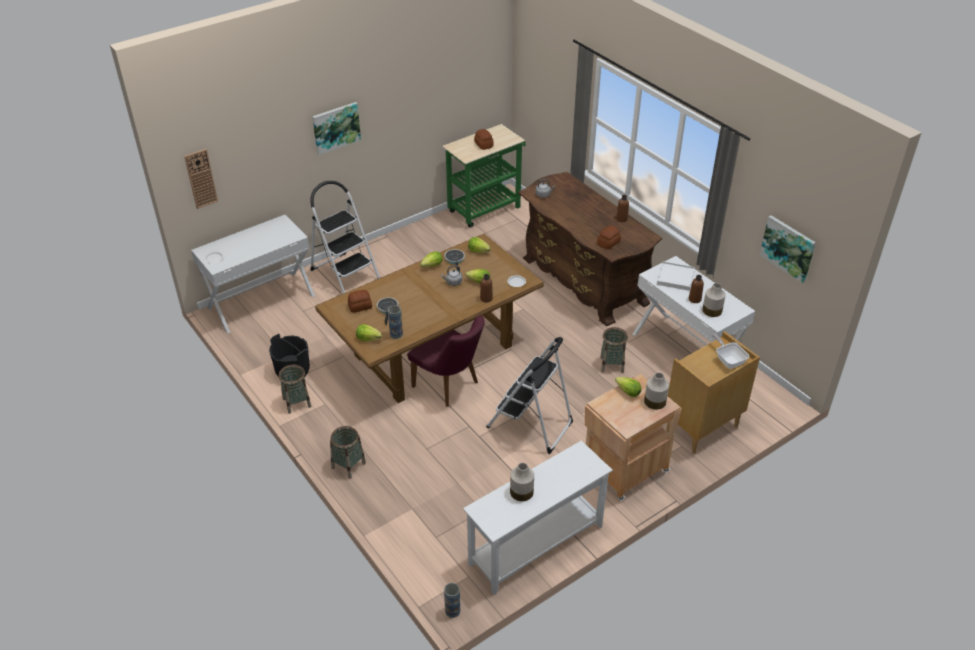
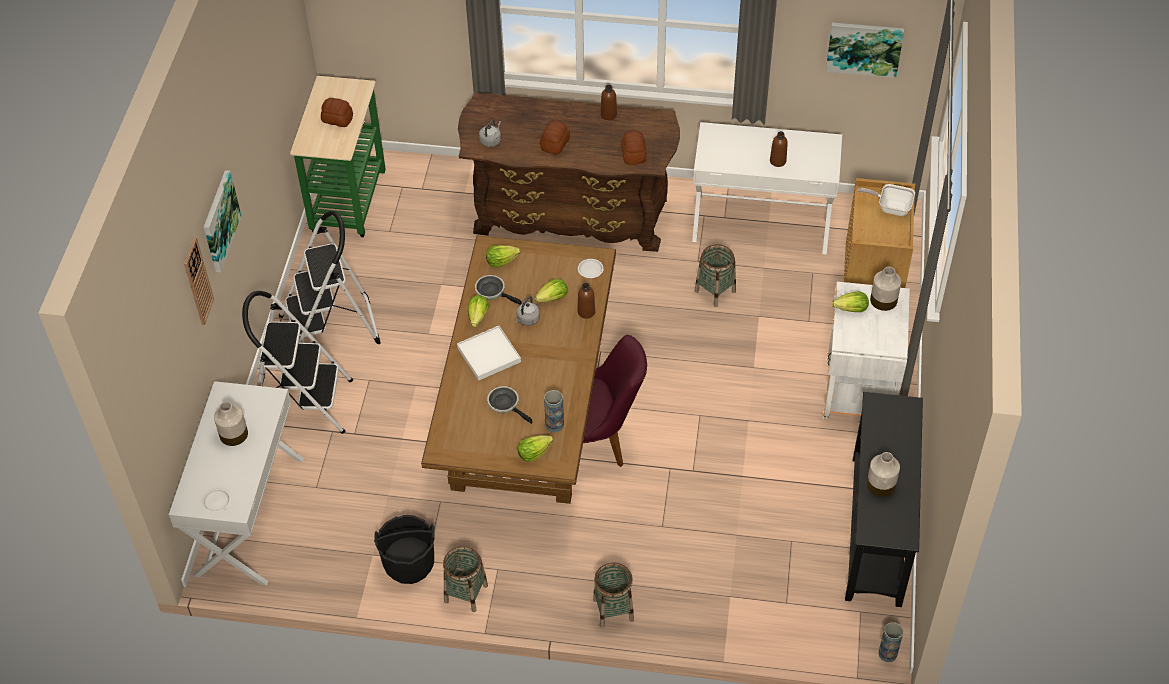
camera: 45 degrees left, 10 degrees up
(201, 178) = (153, 410): wall clock -> wall clock (197, 281)
(359, 306) = (471, 425): bread -> bread (554, 144)
(531, 425) = (725, 418): step ladder -> step ladder (332, 330)
(535, 545) = (876, 531): white console table -> black console table
(624, 471) = (858, 393): brown cart -> white cart
(675, 278) = (732, 149): white tray -> white tray (489, 355)
(712, 310) = (807, 162): beige vase -> beige vase (233, 434)

